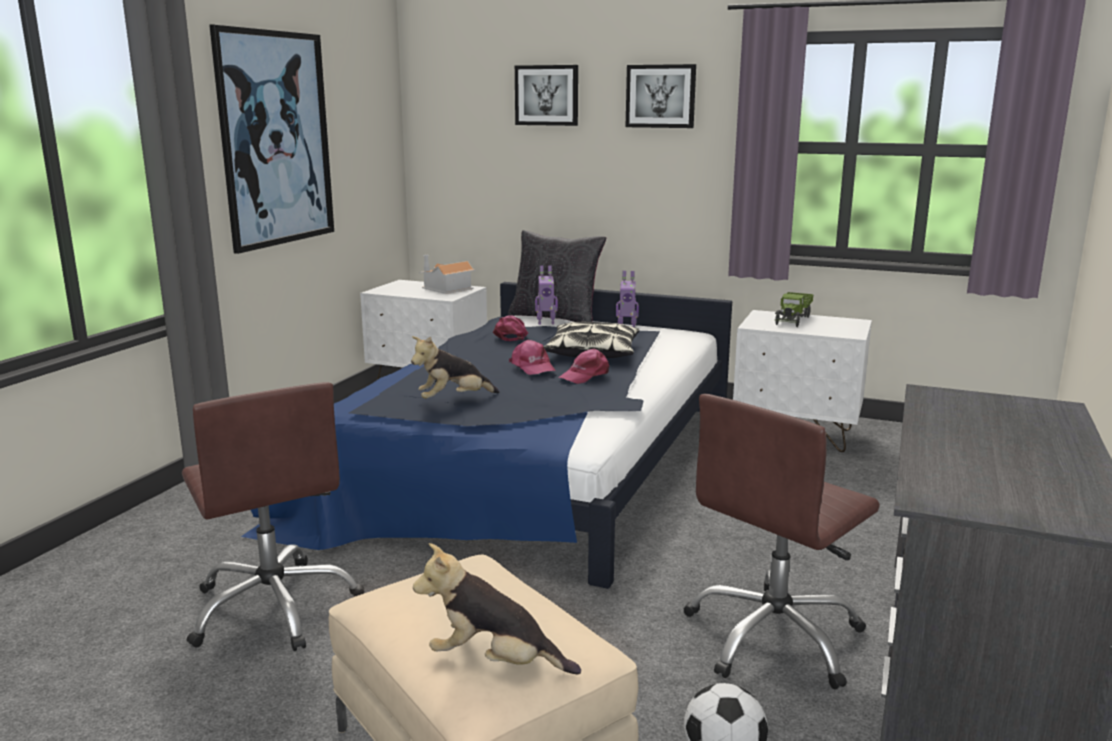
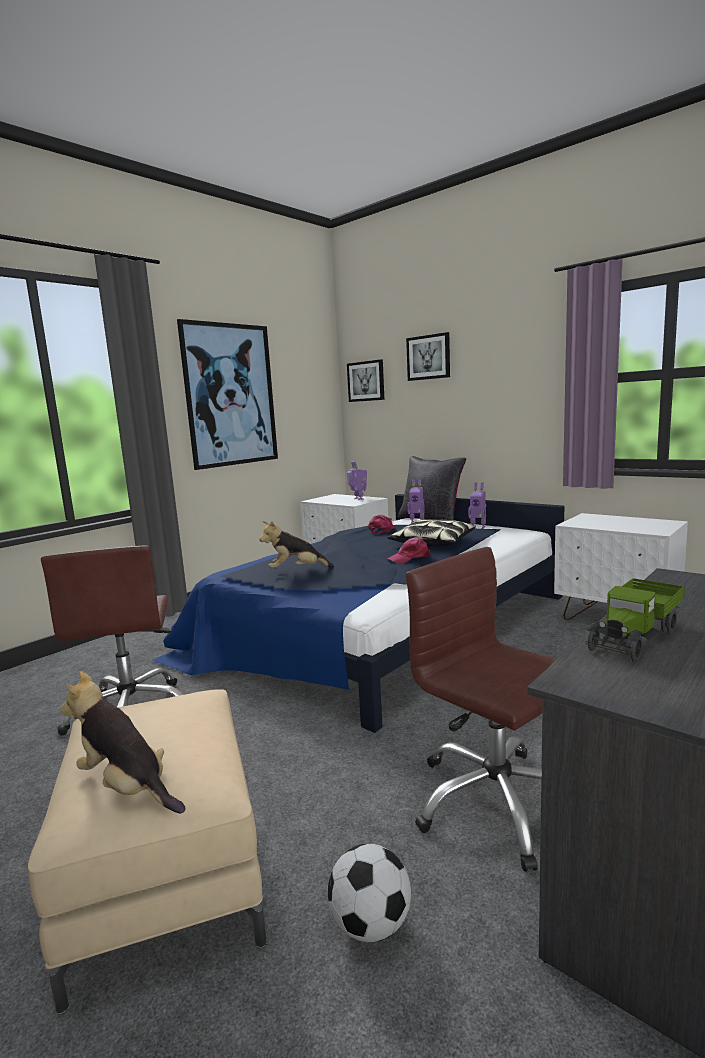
camera: 20 degrees right, 5 degrees down
(445, 289) = (358, 499): toy house -> toy robot
(532, 367) = (375, 550): pink cap -> none
(660, 96) = (508, 348): picture -> picture (366, 381)
(774, 637) = (496, 802): brown office chair -> brown office chair turned 75 degrees clockwise
(793, 319) = (611, 520): toy truck -> toy truck (635, 637)

